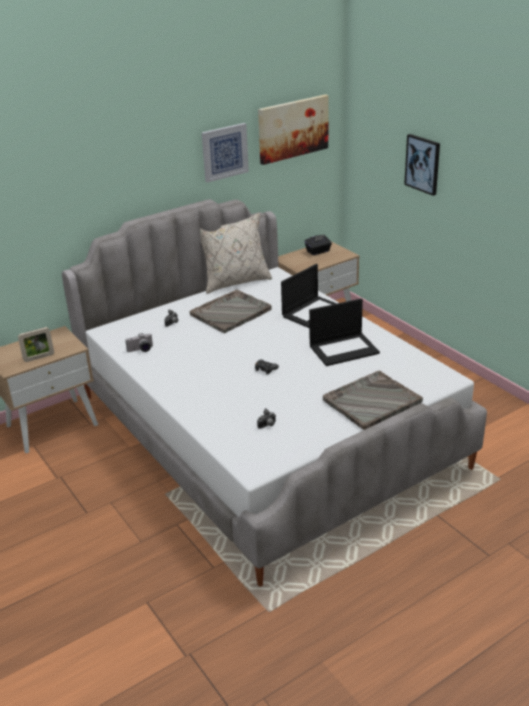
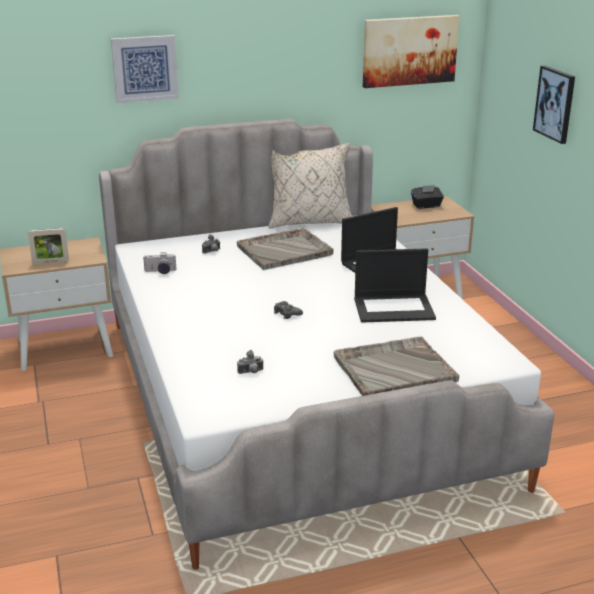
camera: 15 degrees right, 5 degrees down
(224, 152) = (317, 65): picture -> picture (145, 68)

